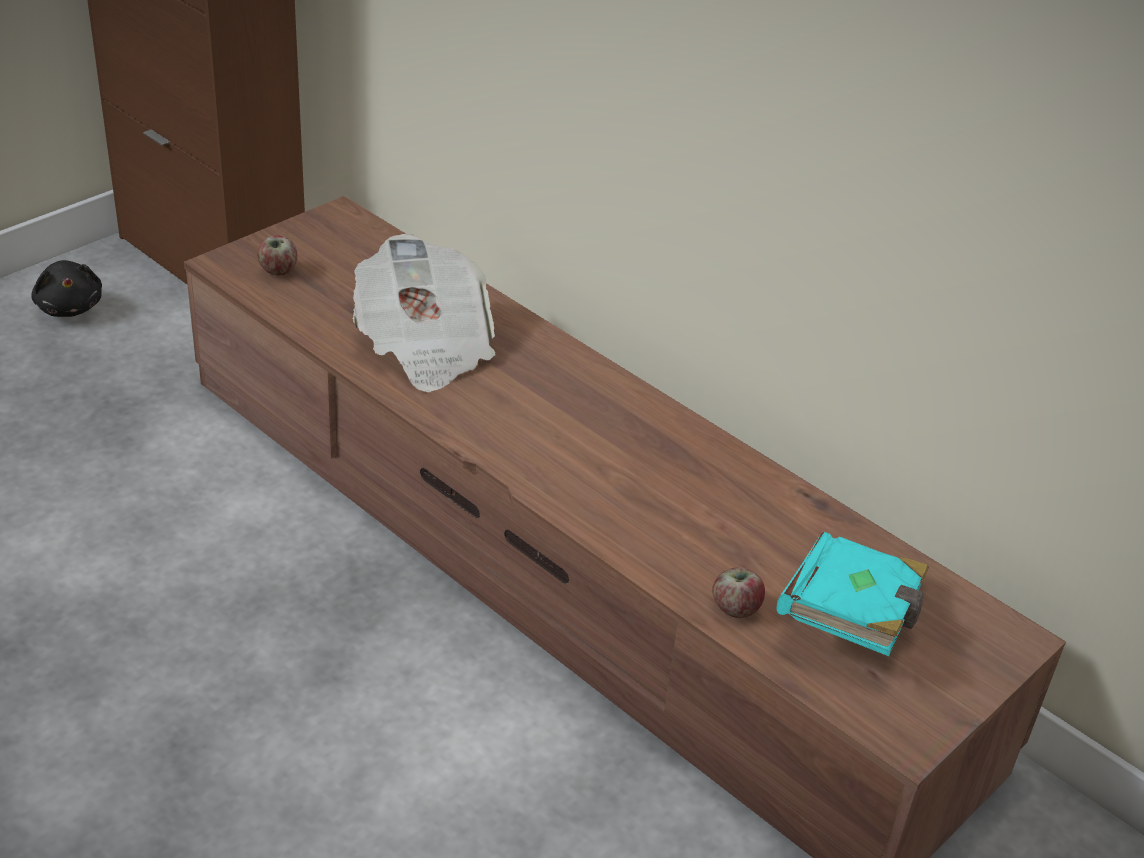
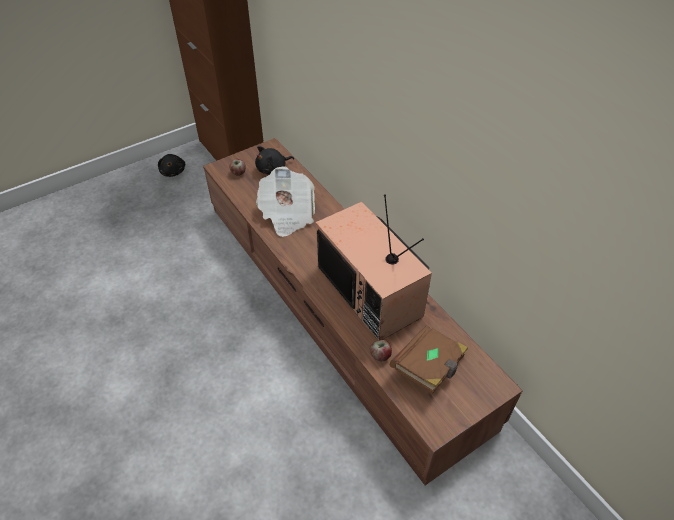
camera: 15 degrees right, 10 degrees up
(362, 259) = (273, 169): none -> black plush toy
(673, 483) = (371, 291): none -> television
(851, 618) = (429, 366): turquoise book -> brown book

